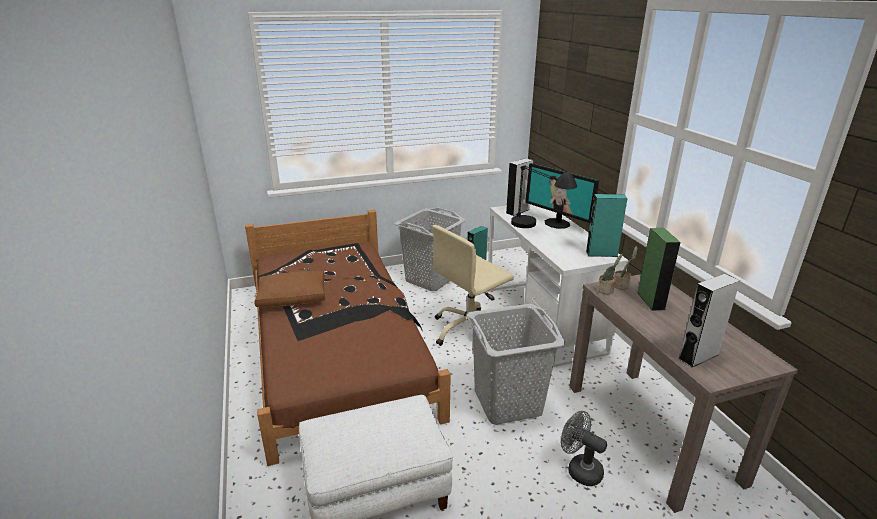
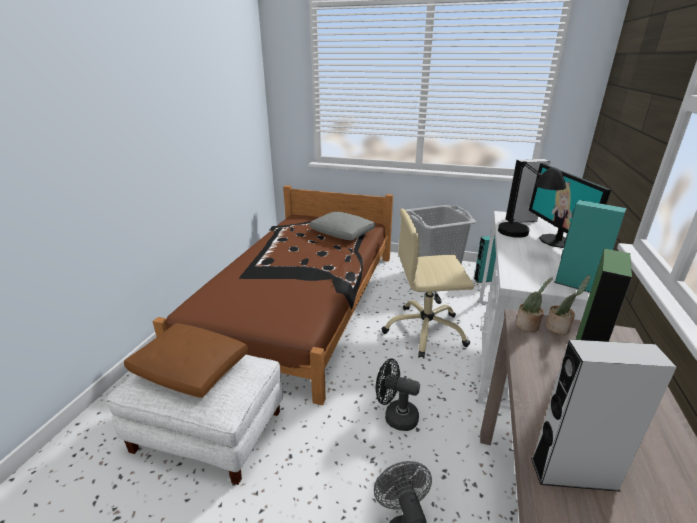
camera: 35 degrees right, 0 degrees up
(293, 298) = (274, 247): brown pillow -> brown pillow (191, 369)
(345, 262) = (342, 233): none -> grey pillow
(508, 403) = (395, 416): grey laundry basket -> black fan

